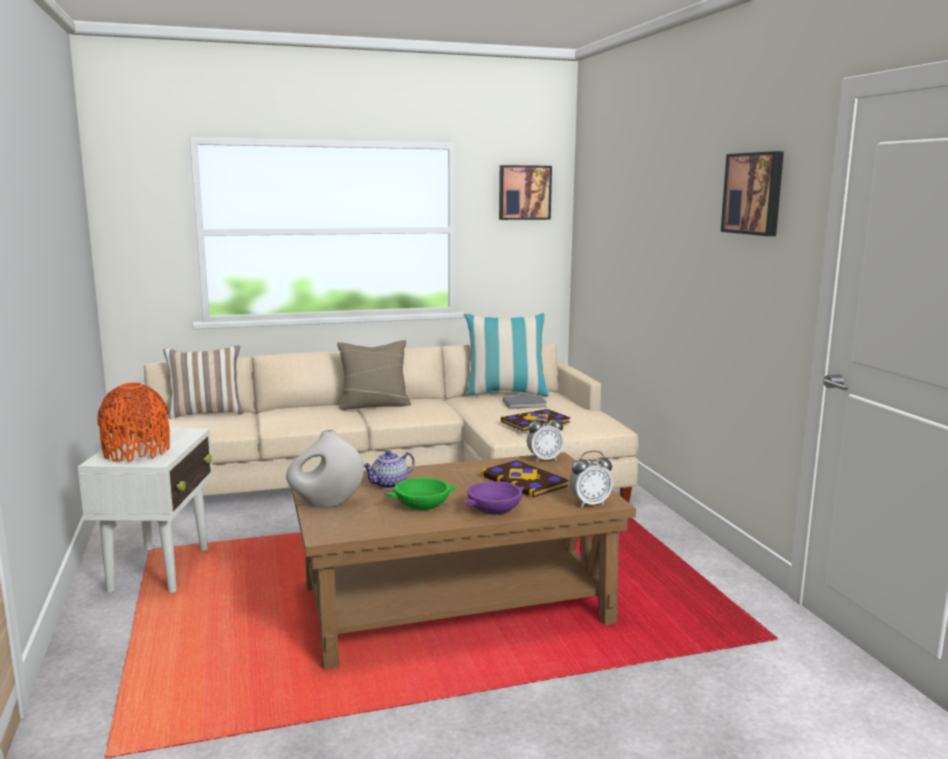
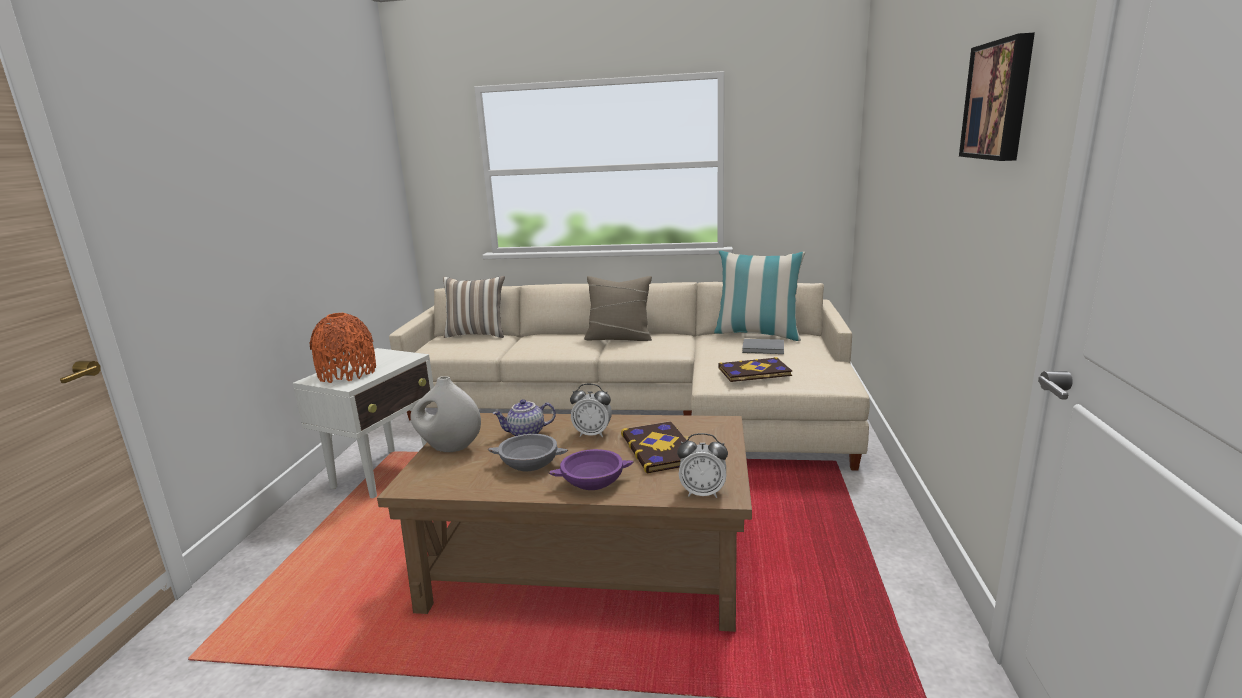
camera: 25 degrees right, 5 degrees up
(422, 504) = (530, 463): green bowl -> grey bowl
(524, 192) = (802, 120): picture -> none
(544, 459) = (709, 423): alarm clock -> alarm clock (592, 434)

